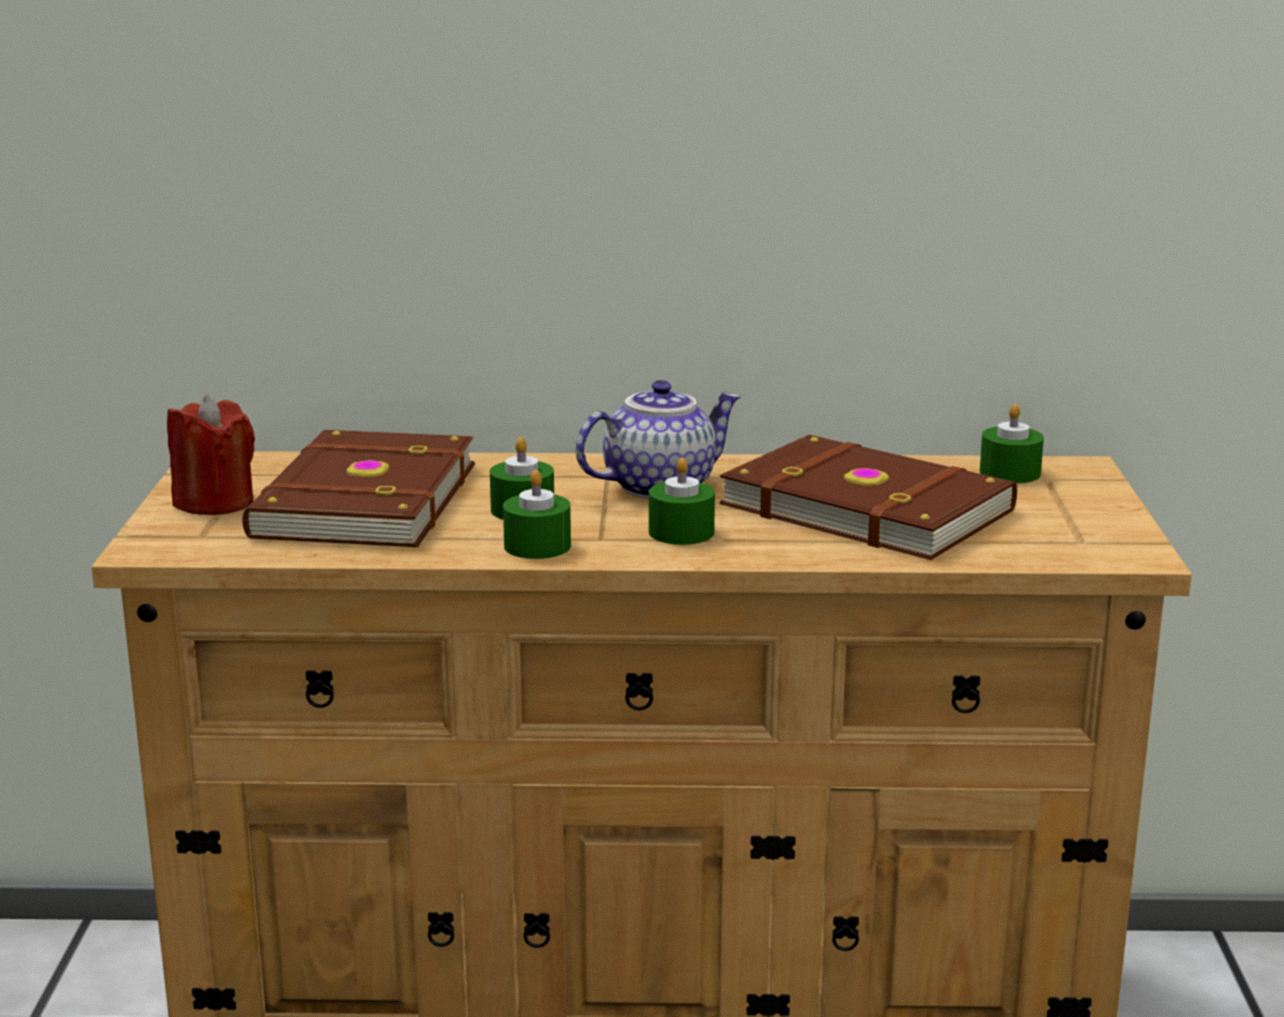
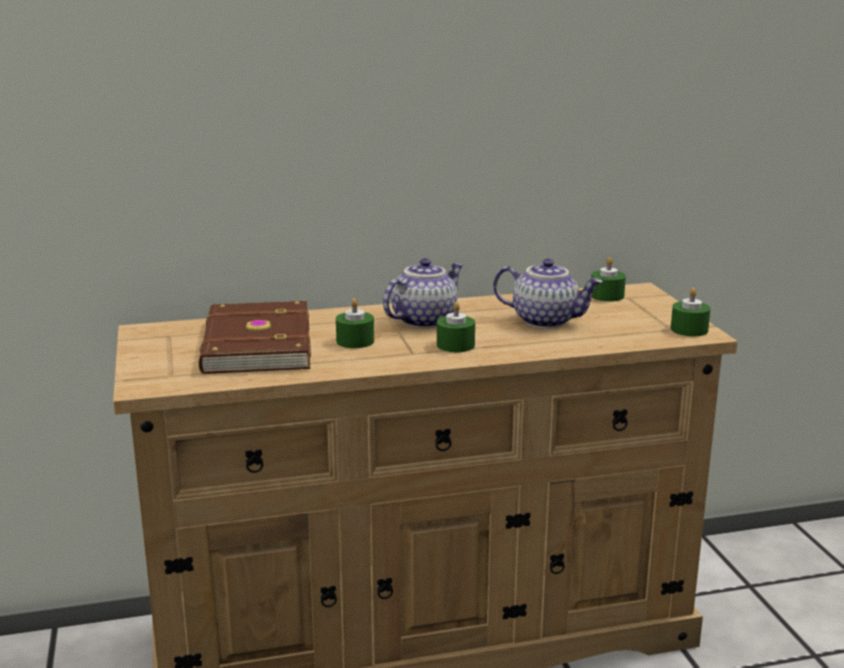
camera: 15 degrees left, 0 degrees up
(214, 502) = (164, 354): red candle -> none
(537, 546) = (379, 361): green candle -> green candle (689, 329)
(867, 506) = (546, 321): brown book -> teapot

